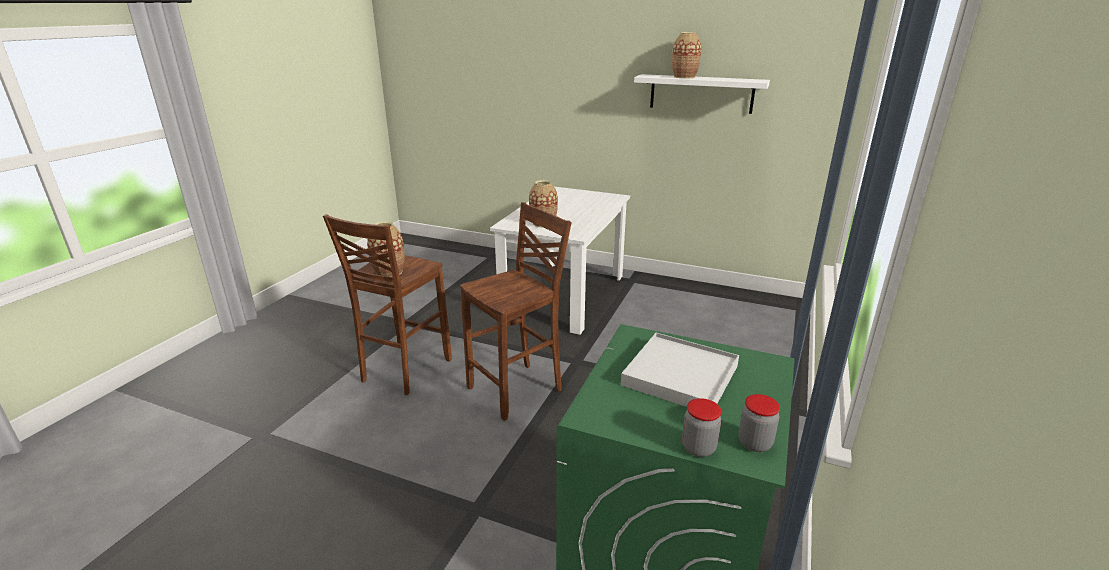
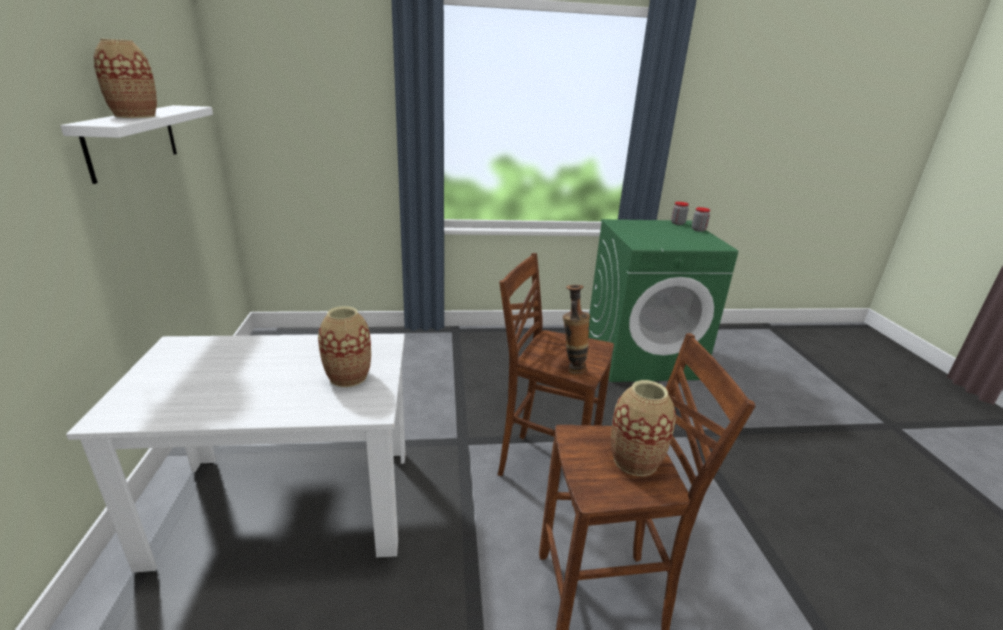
camera: 120 degrees left, 0 degrees up
(486, 283) = (572, 369): none -> vase
(680, 375) = (657, 234): white tray -> none

